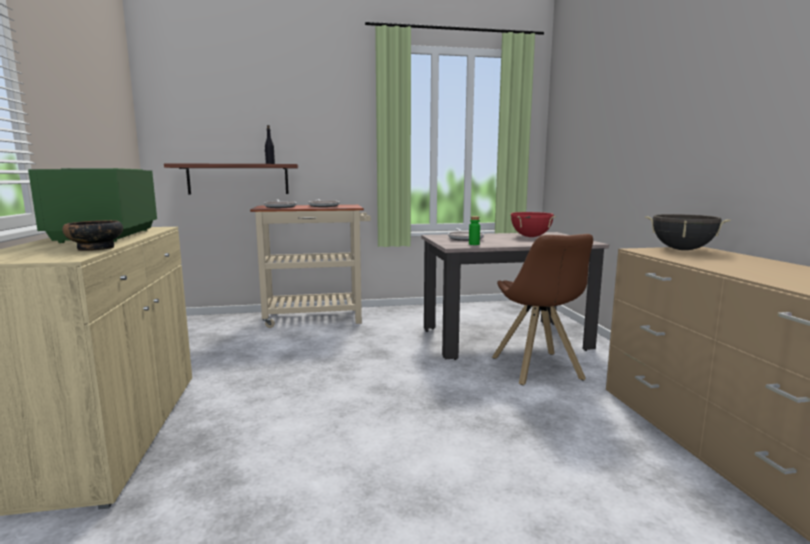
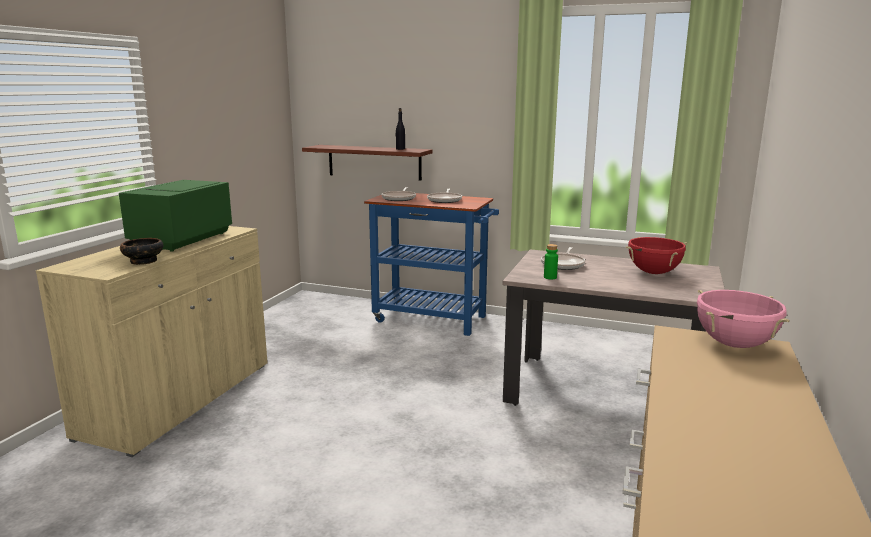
camera: 30 degrees right, 5 degrees up
(315, 318) = (432, 319): beige cart -> blue cart
(537, 368) = (593, 441): brown chair -> none
(682, 249) = (734, 344): black cooking pot -> pink cooking pot

